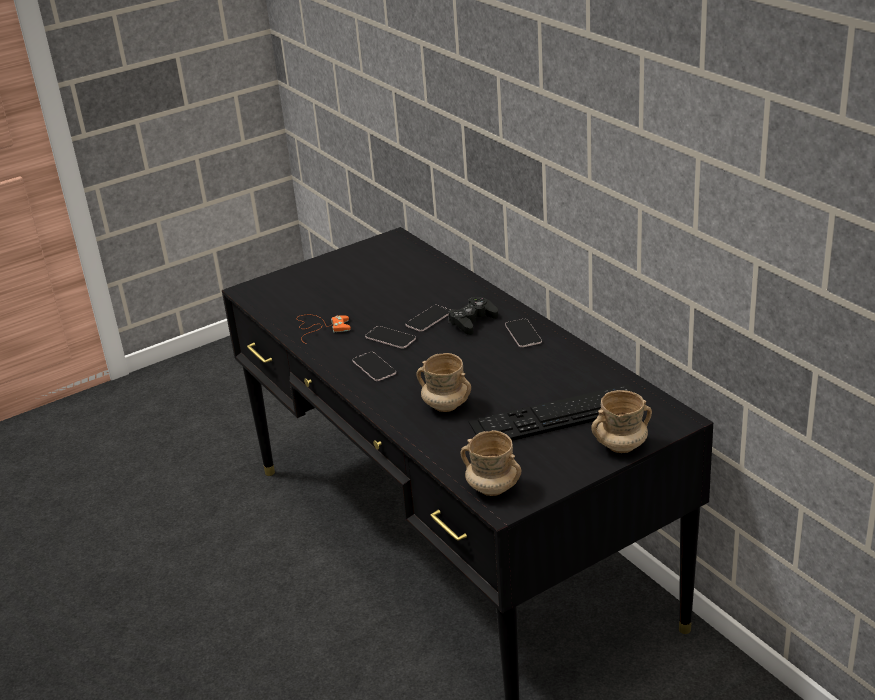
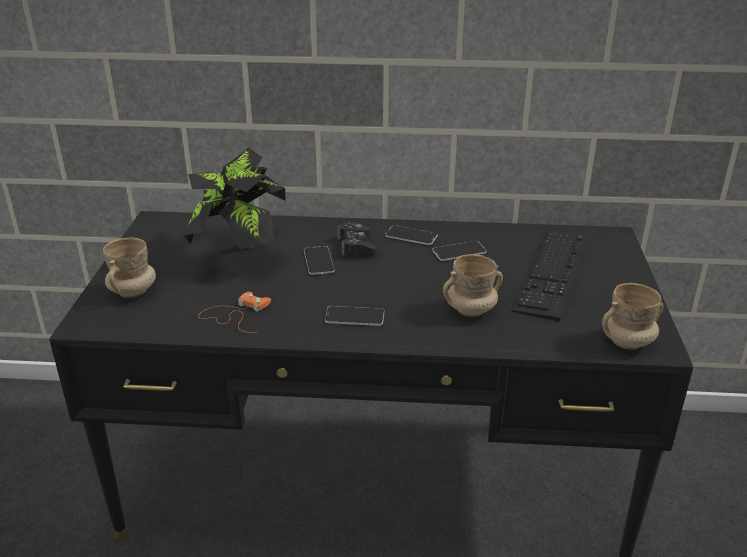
camera: 55 degrees left, 0 degrees up
(390, 338) = (318, 289): phone -> phone (459, 252)
(397, 288) = (241, 253): none -> potted plant
(621, 446) = (626, 268): beige mug -> beige mug (133, 292)

